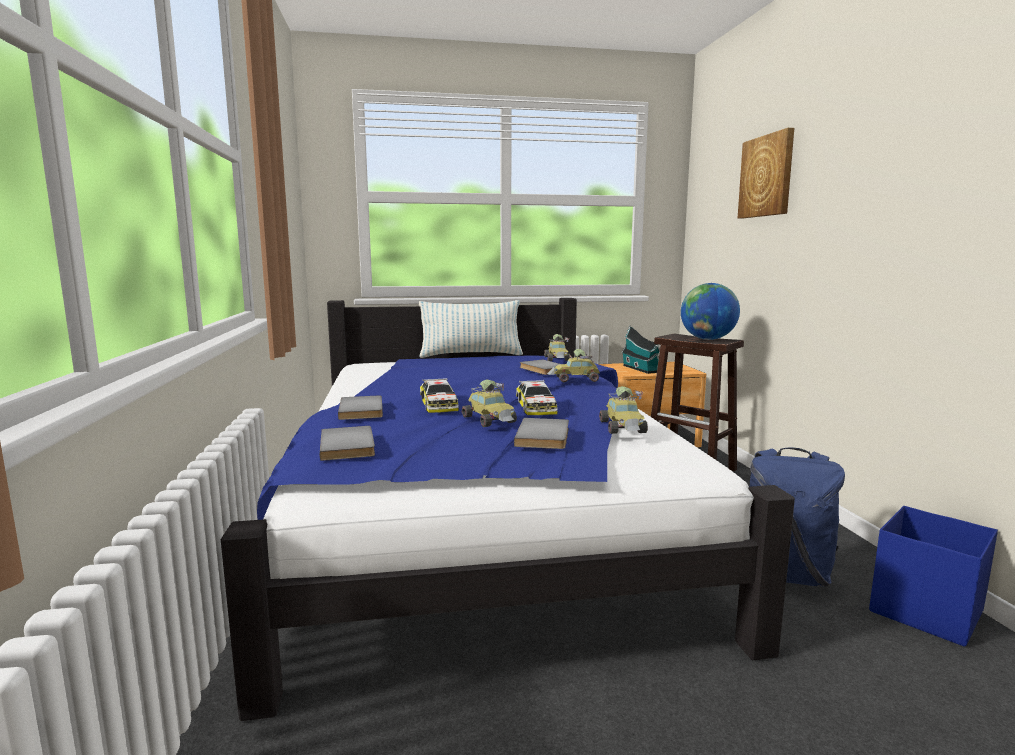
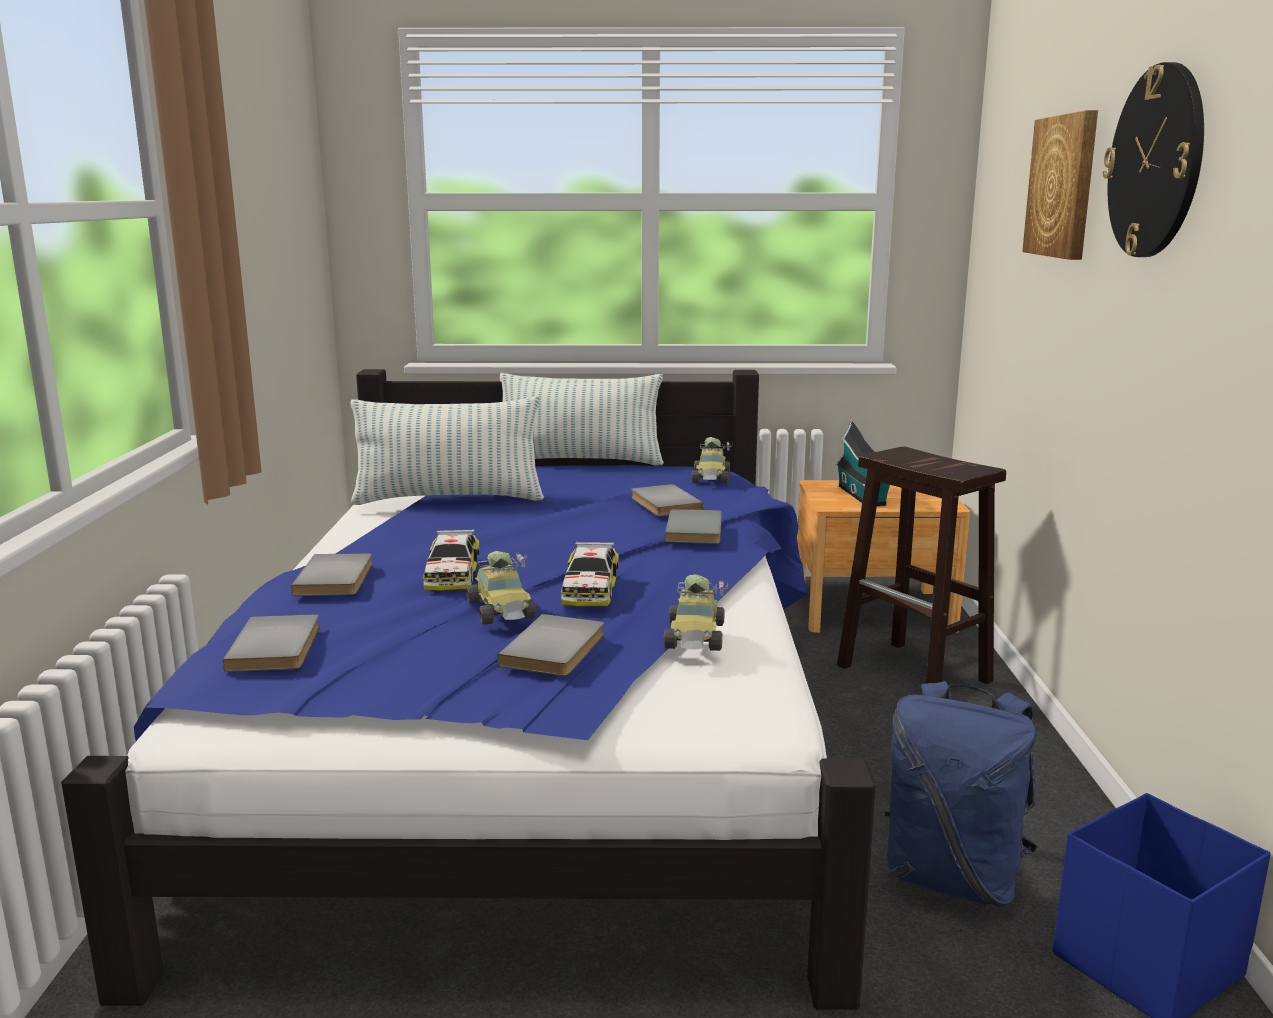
camera: 10 degrees right, 5 degrees up
(403, 373) = (449, 499): none -> pillow
(575, 379) = (697, 530): toy car -> grey book
(707, 339) = (943, 466): globe -> none
(848, 145) = (1156, 162): none -> wall clock

